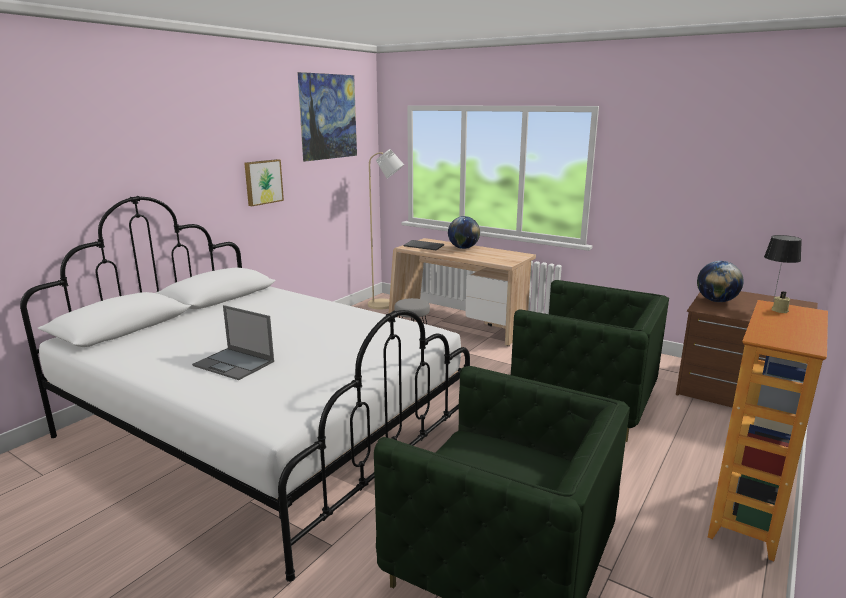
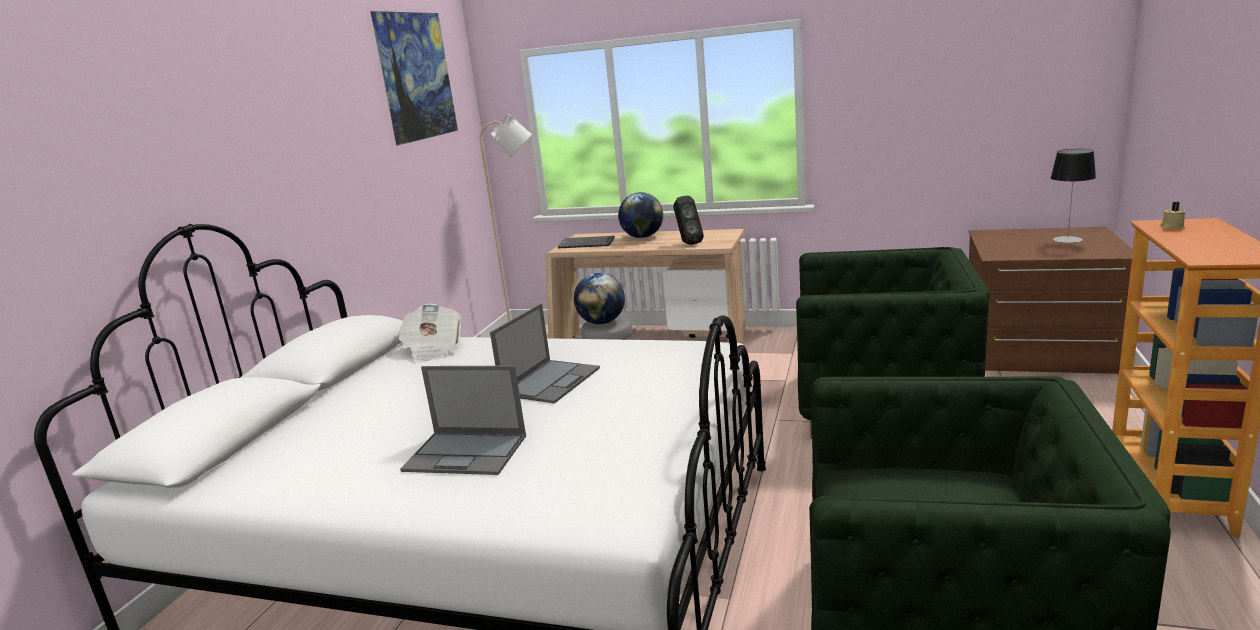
camera: 15 degrees left, 0 degrees up
(263, 182) = (351, 182): picture -> none
(275, 298) = (433, 349): none -> newspaper
(320, 332) = (551, 381): none -> laptop
(486, 258) = (687, 243): none -> black speaker
(716, 301) = (1002, 244): globe -> globe (602, 322)

